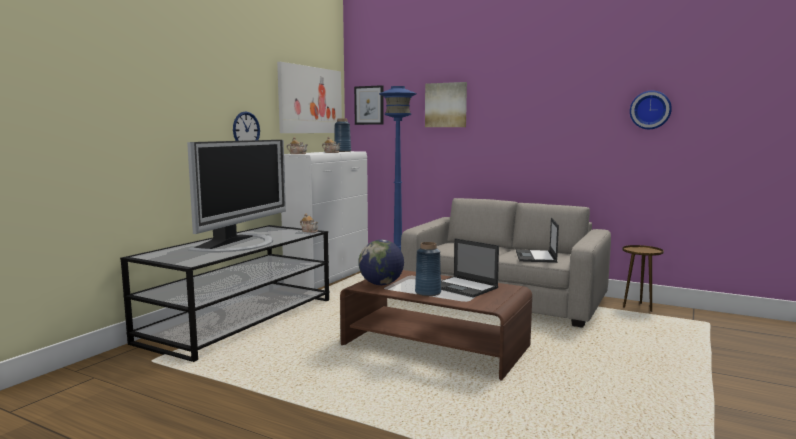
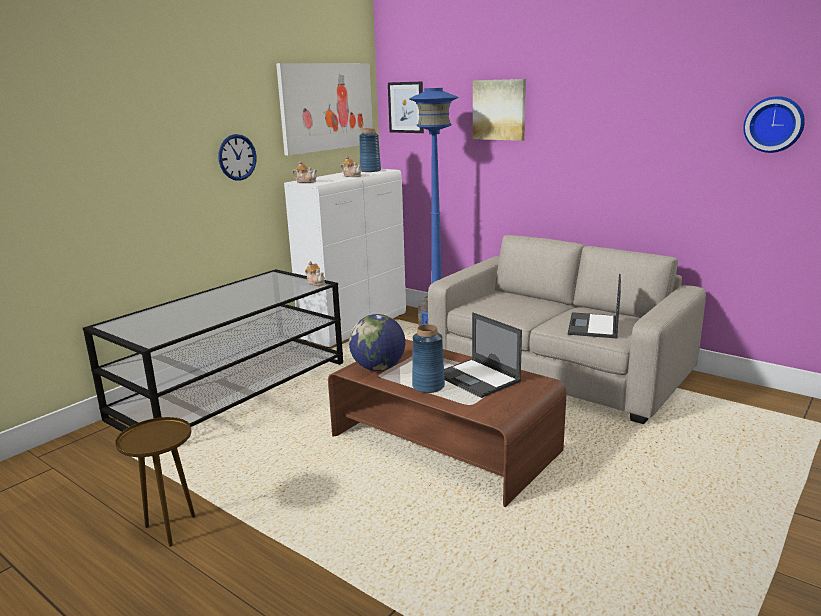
camera: 10 degrees right, 10 degrees up
(239, 243) = (224, 304): television -> none
(638, 307) = (734, 391): brown side table -> brown side table (170, 529)

